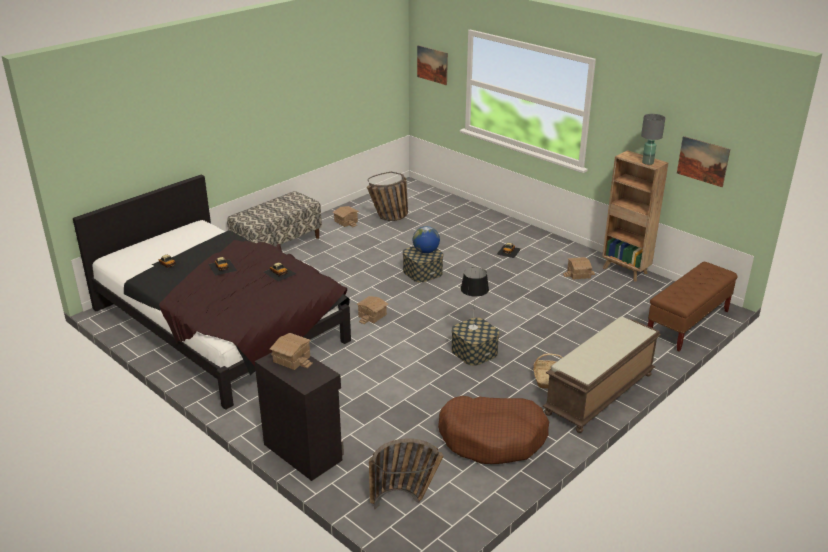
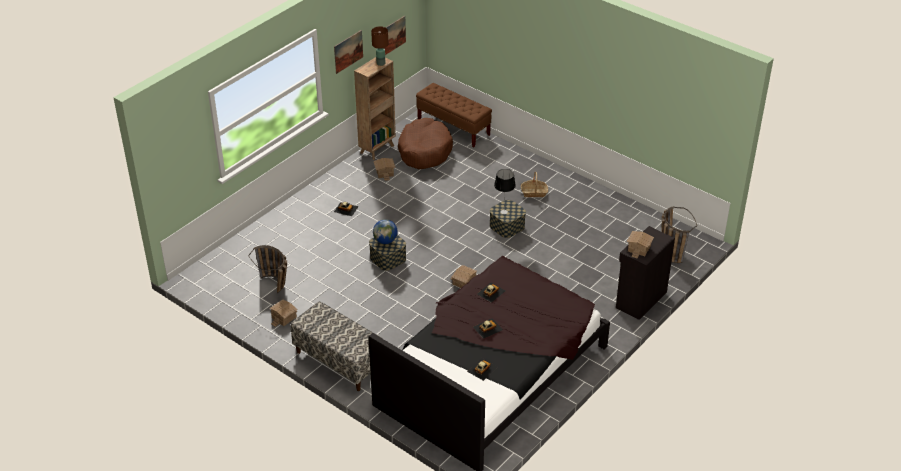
camera: 95 degrees left, 10 degrees up
(432, 65) = (176, 153): picture -> picture (348, 51)
(493, 438) = (603, 217): brown dog bed -> brown dog bed (424, 151)
(599, 394) = (546, 171): brown bench -> none
(648, 163) = (381, 63): grey table lamp -> brown table lamp

